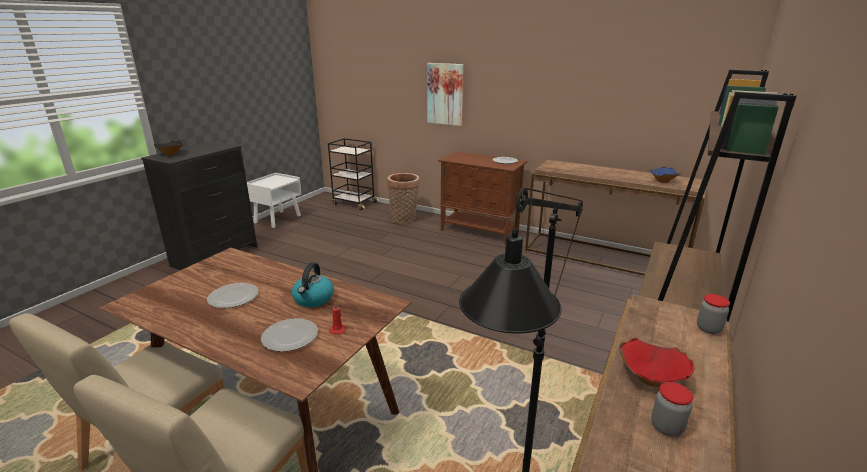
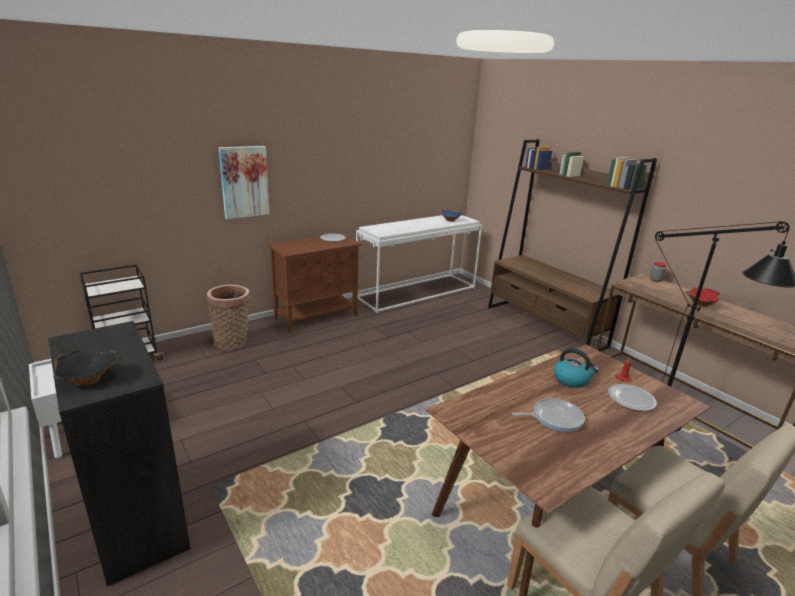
camera: 65 degrees left, 0 degrees up
(234, 297) = (554, 418): plate -> frying pan
(604, 257) = (417, 292): brown console table -> white console table
(667, 427) = (737, 314): jar -> none

